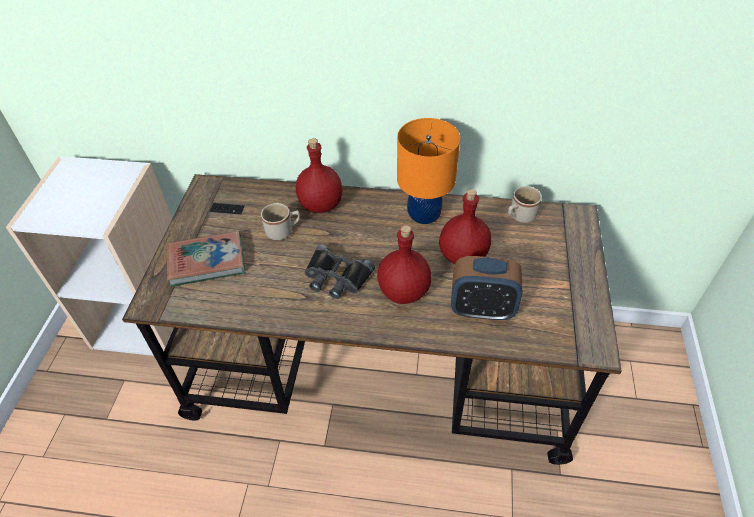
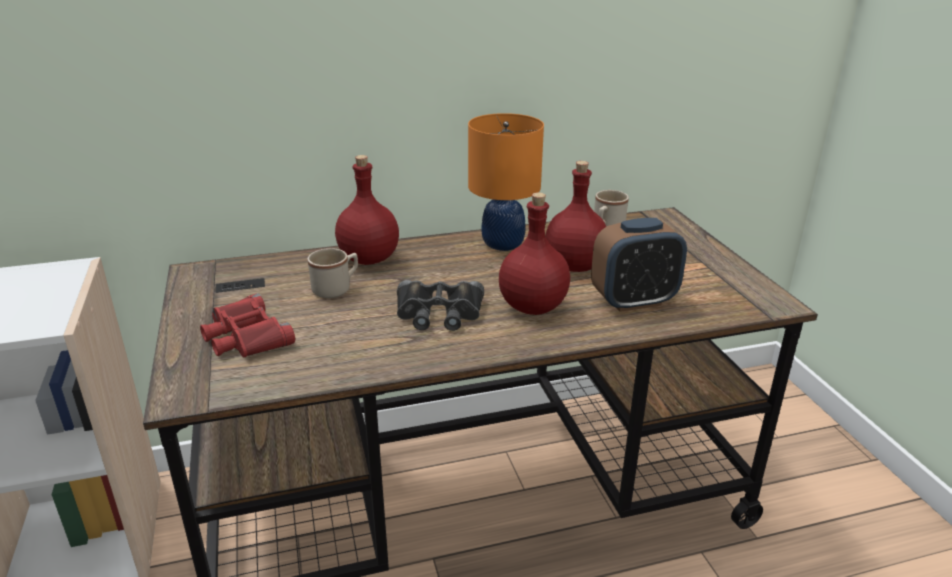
camera: 25 degrees left, 20 degrees down
(207, 261) = (245, 336): book -> red binoculars

